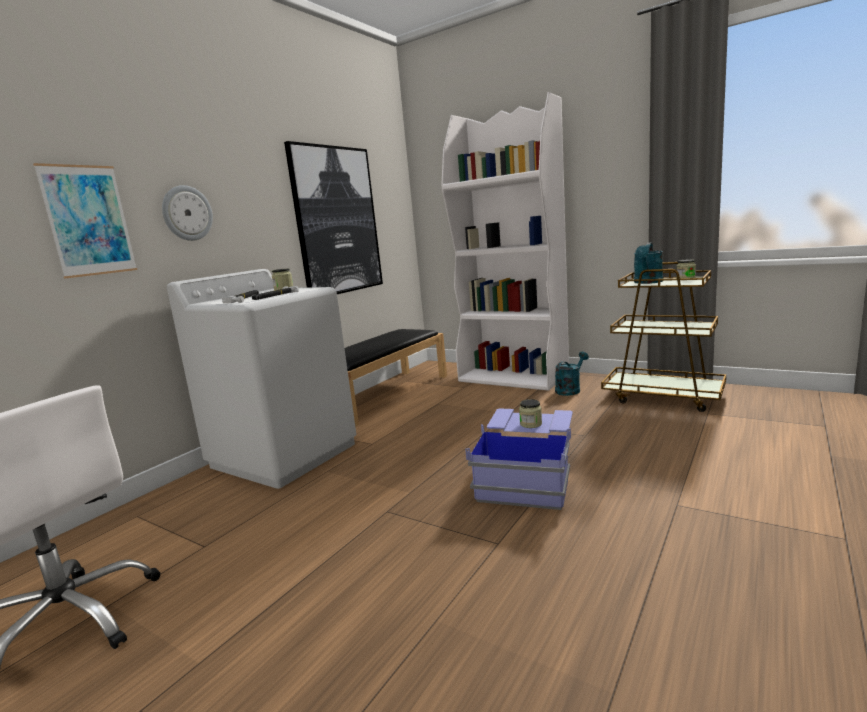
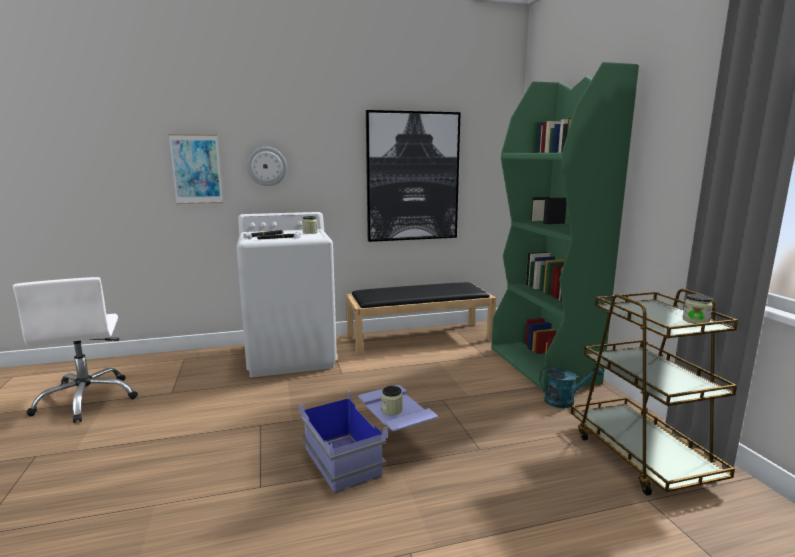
camera: 40 degrees right, 0 degrees up
(514, 377) = (543, 365): white bookcase -> green bookcase
(647, 282) = (640, 310): turquoise watering can -> none

